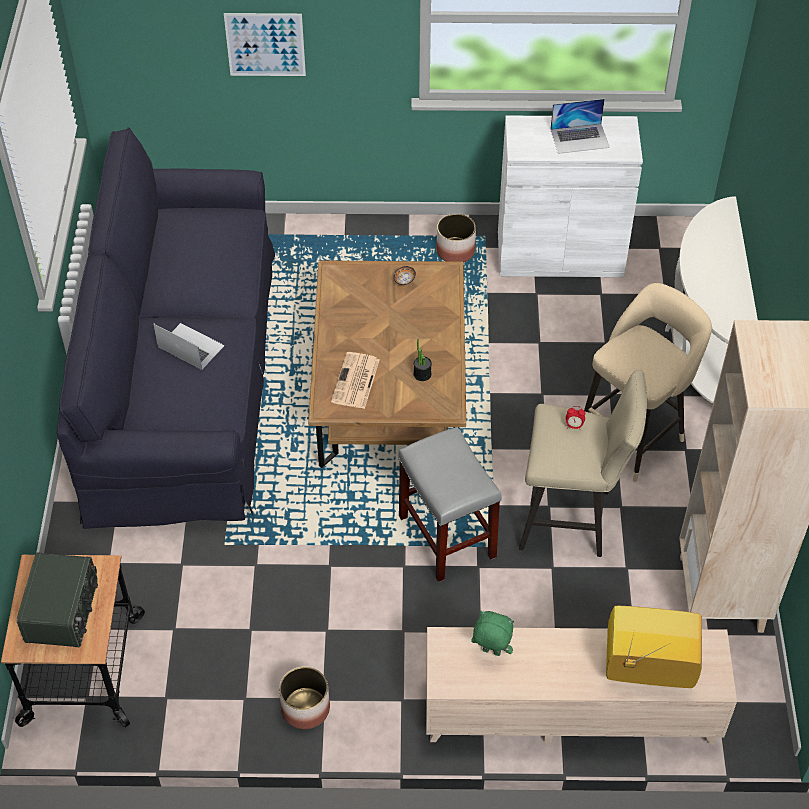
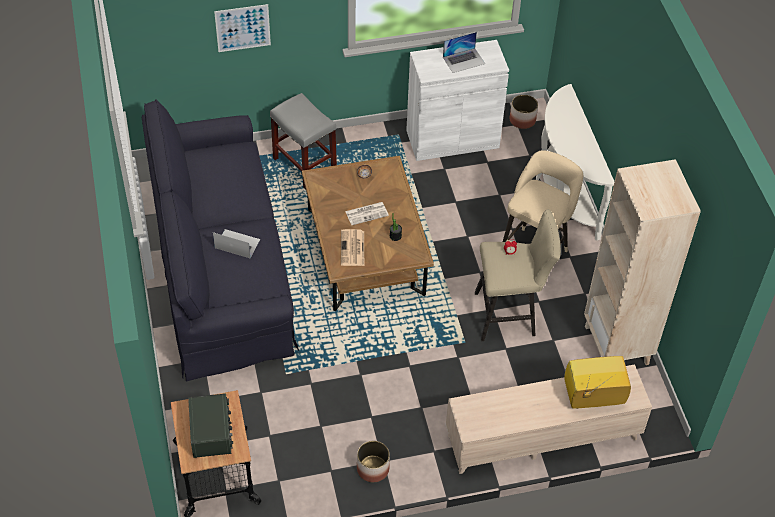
camera: 15 degrees left, 0 degrees up
(392, 335) = (367, 213): none -> newspaper
(448, 537) = (433, 341): grey stool -> grey stool (305, 165)
(456, 251) = (381, 148): planter -> planter (522, 120)
(491, 652) = (493, 406): green plush toy -> none

